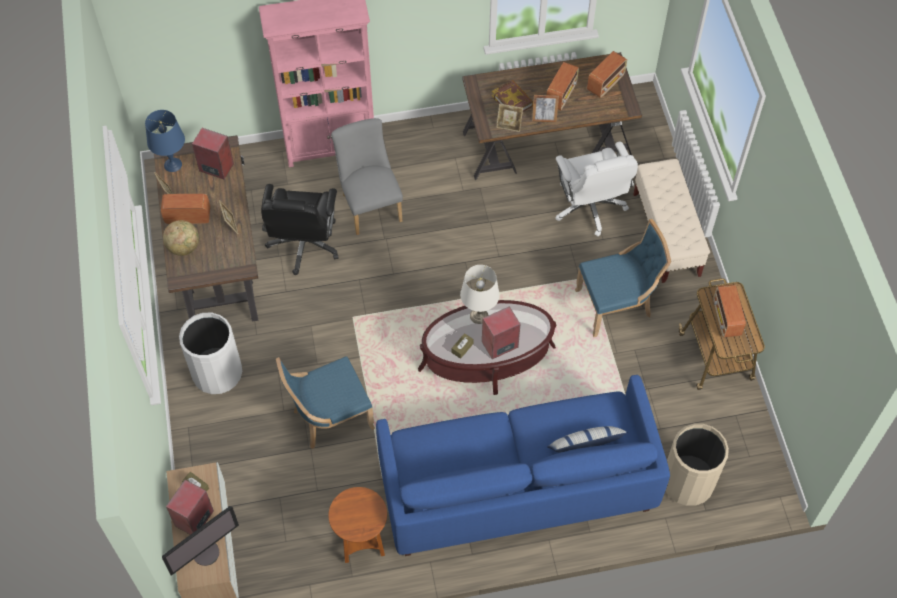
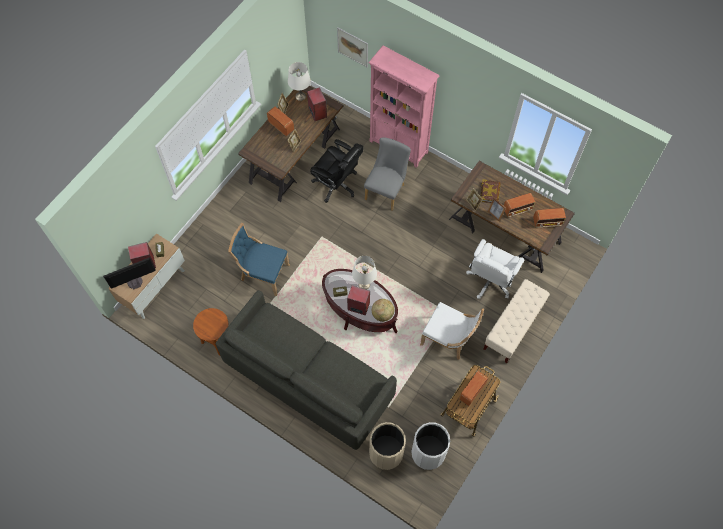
camera: 45 degrees right, 5 degrees up
(172, 164) = (300, 96): blue table lamp -> white table lamp
(184, 247) = (265, 139): globe -> globe (382, 314)
(206, 44) = (353, 47): none -> picture
(206, 552) = (134, 282): monitor -> monitor turned 150 degrees clockwise
(217, 373) = (239, 211): white trash can -> white trash can (428, 453)
(304, 245) = (336, 184): black office chair -> black office chair turned 105 degrees counterclockwise
(517, 486) = (308, 379): blue sofa -> grey sofa
(585, 445) = (341, 388): pillow -> none
(616, 305) = (448, 339): blue chair -> white chair

